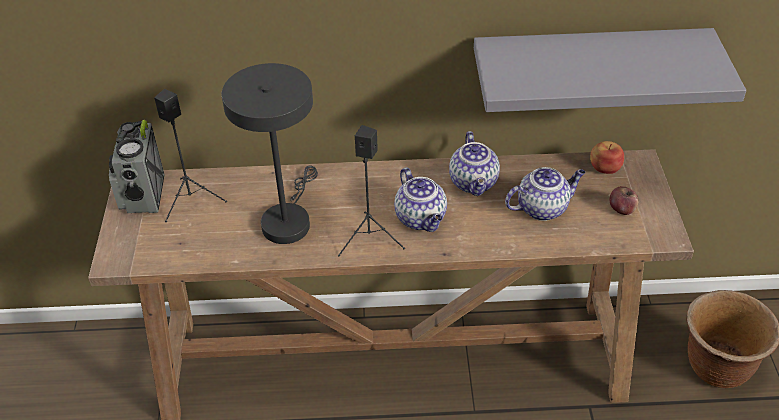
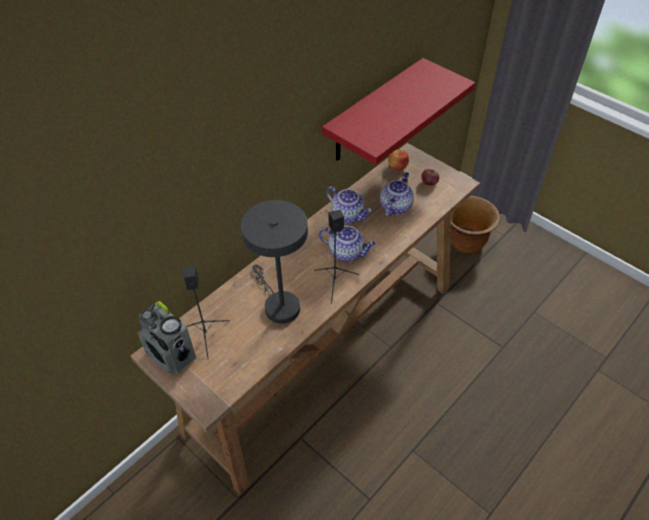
camera: 45 degrees left, 5 degrees up
(588, 66) = (373, 112): grey shelf -> red shelf

